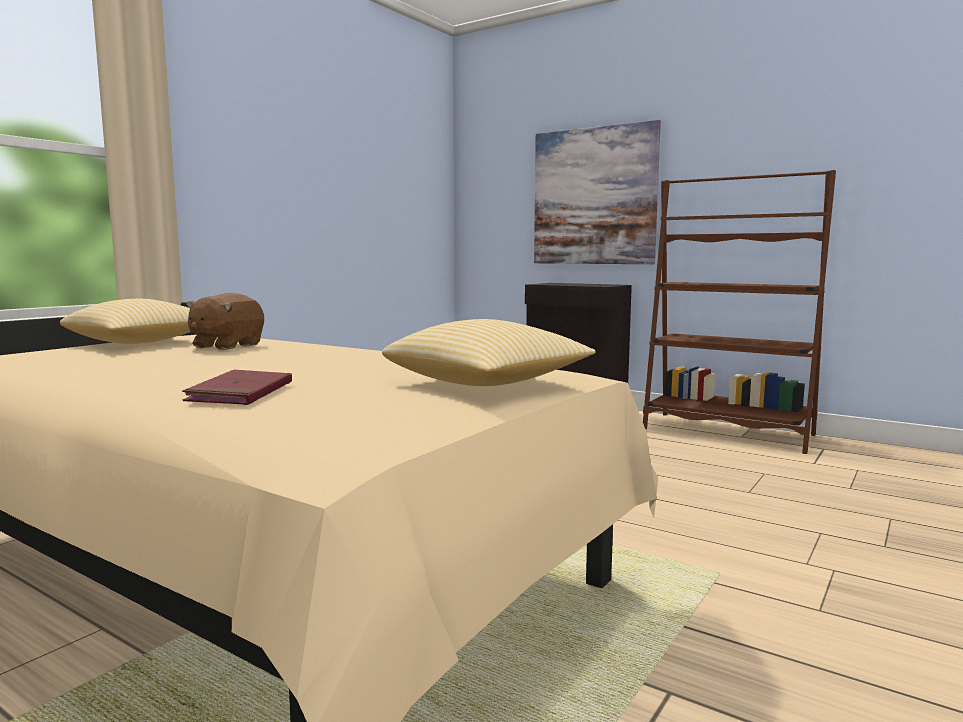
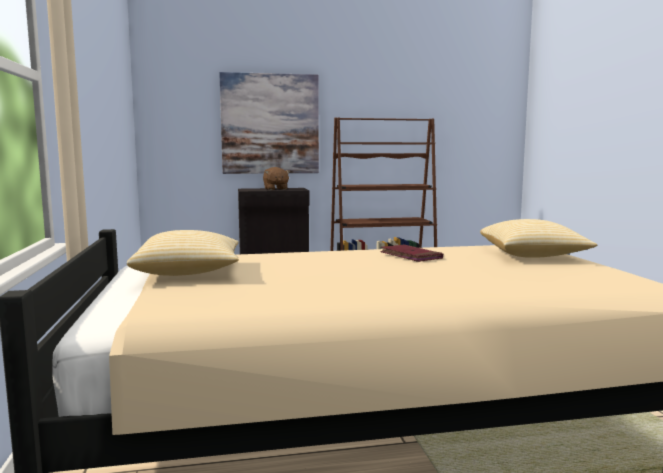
camera: 45 degrees left, 0 degrees up
(226, 346) = (276, 262): brown plush toy -> brown plush toy (275, 189)
(241, 393) = (494, 282): red book -> red book (411, 256)

